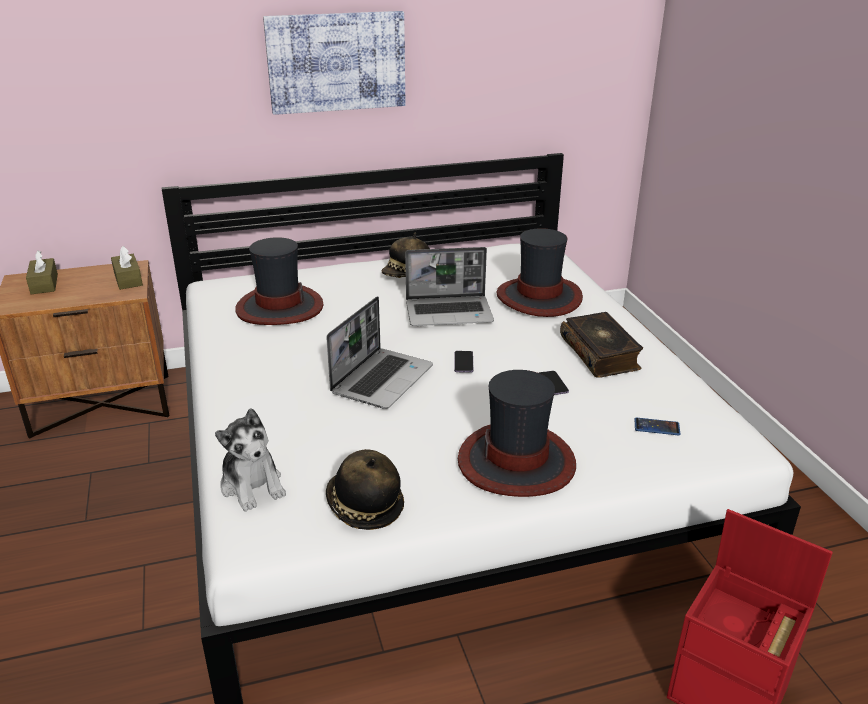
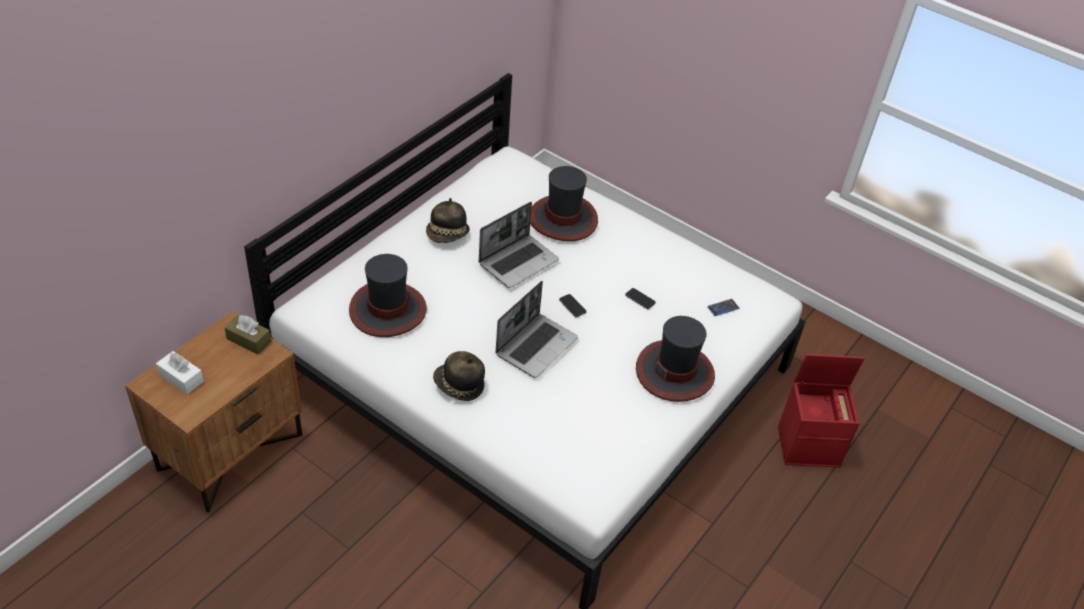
camera: 40 degrees left, 15 degrees up
(44, 284) = (181, 378): brown tissue box -> white tissue box
(252, 485) = (550, 467): plush toy -> none
(336, 62) = (358, 78): picture -> none
(364, 506) = (625, 446): hat -> hat (459, 386)
(382, 379) = (536, 345): laptop -> laptop turned 45 degrees clockwise
(600, 354) = (645, 258): book -> none

